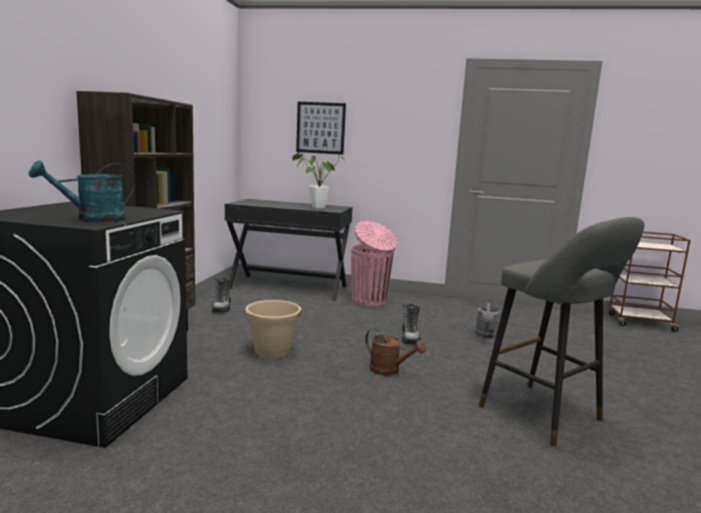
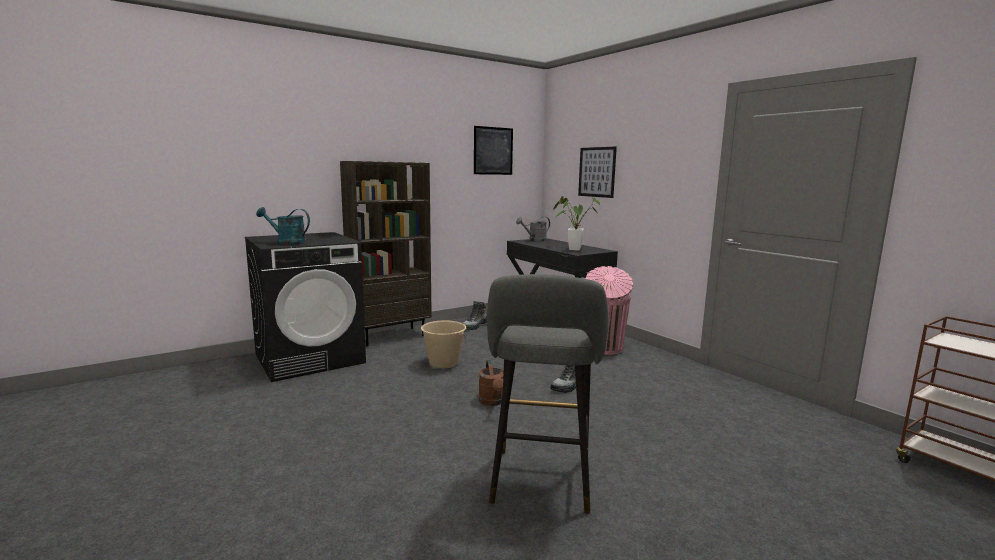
camera: 45 degrees right, 0 degrees up
(206, 96) = (493, 151): none -> picture
(486, 335) = (654, 408): grey watering can -> grey watering can (534, 240)

